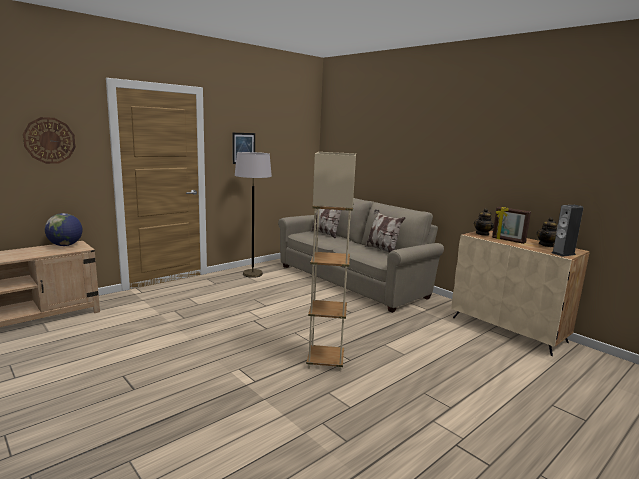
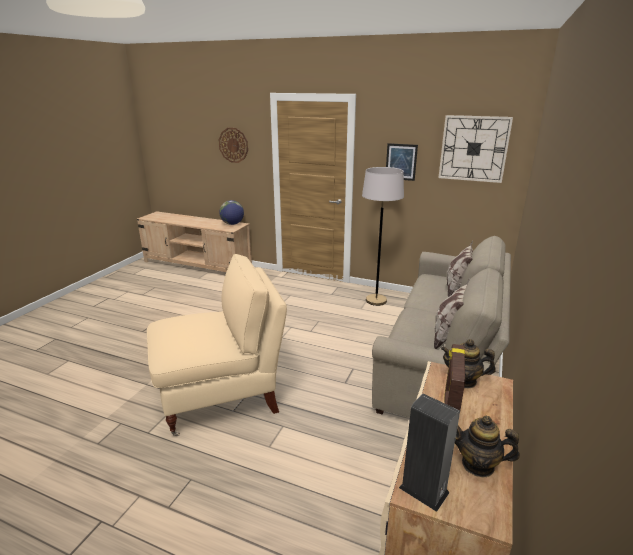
camera: 65 degrees right, 10 degrees up
(290, 134) = (474, 148): none -> wall clock
(325, 361) = (222, 396): beige floor lamp -> beige armchair

